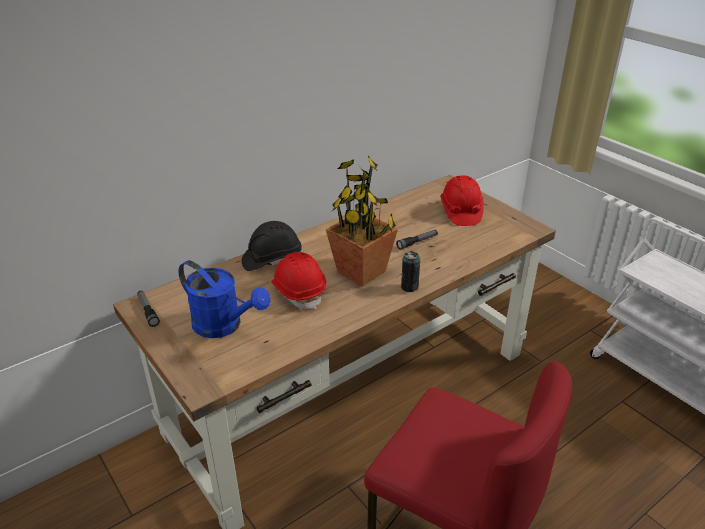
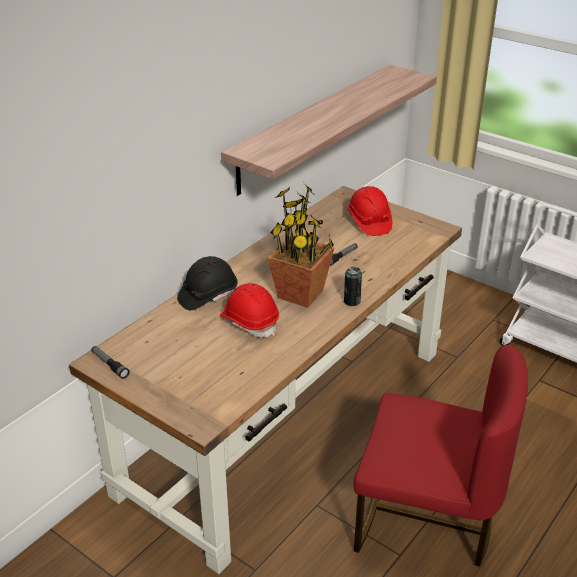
camera: 15 degrees left, 0 degrees up
(224, 326) = (194, 366): blue watering can -> none
(418, 110) = (313, 127): none -> shelf

